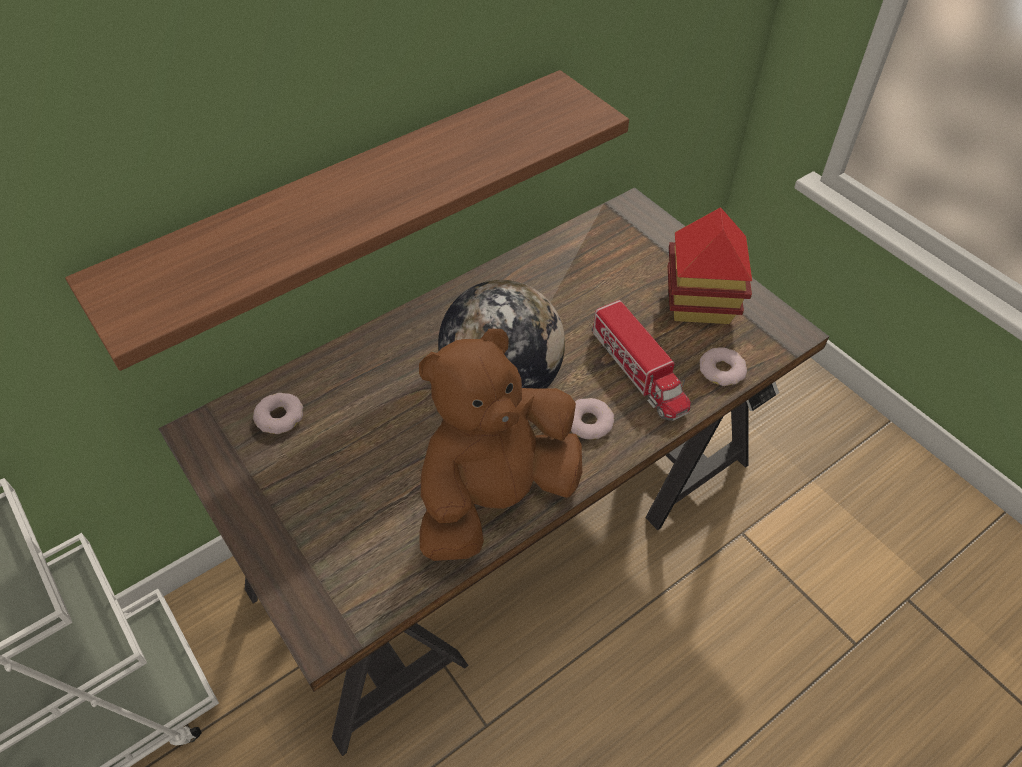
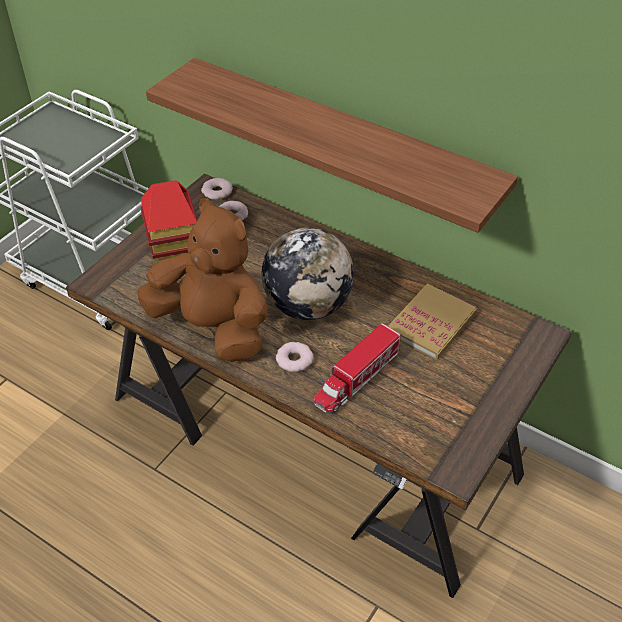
camera: 70 degrees right, 5 degrees down
(582, 283) = (431, 324): none -> book
(700, 305) = (451, 402): toy house -> toy house (174, 249)
(722, 370) = (385, 429): donut -> donut (217, 192)

